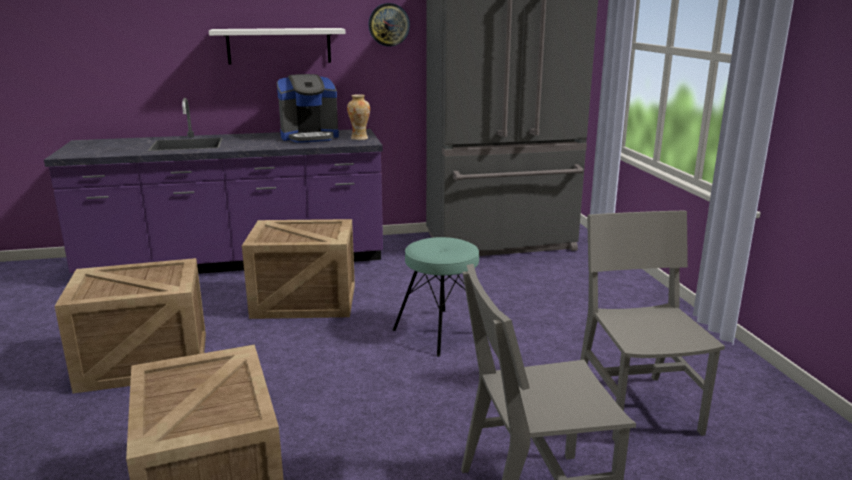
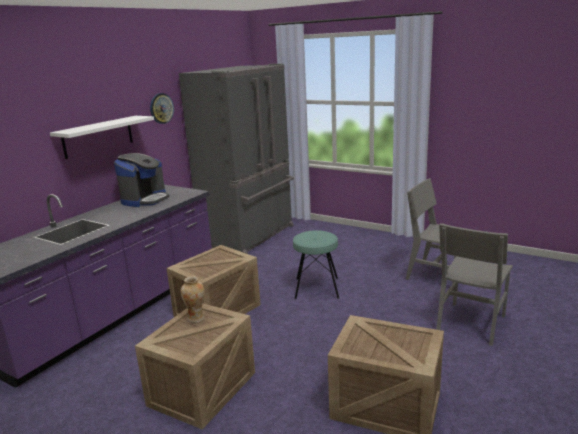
camera: 45 degrees left, 0 degrees up
(359, 138) = (181, 191): vase -> vase (196, 318)

